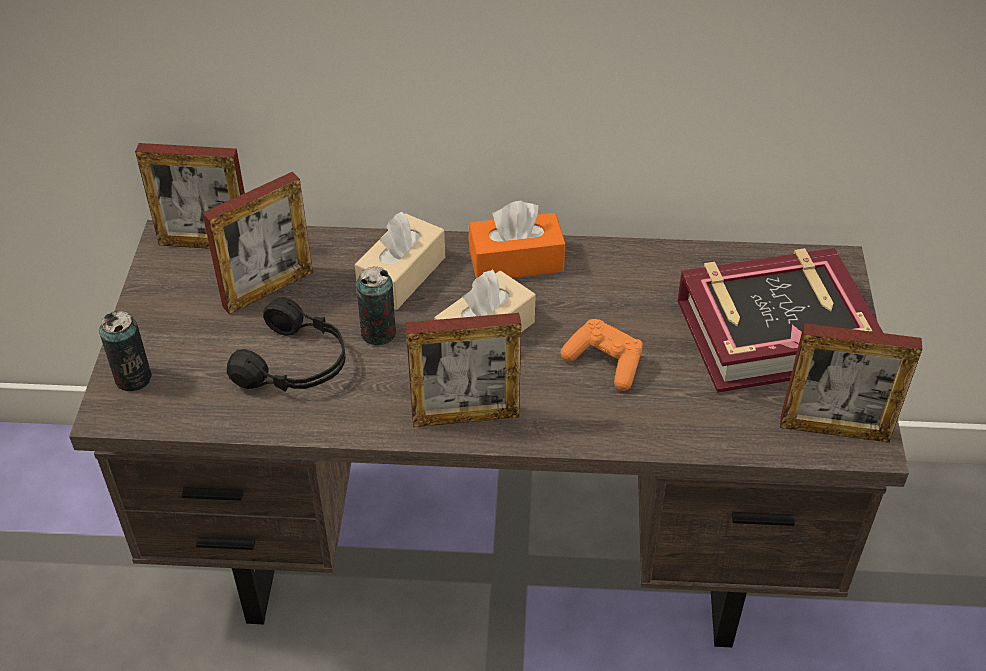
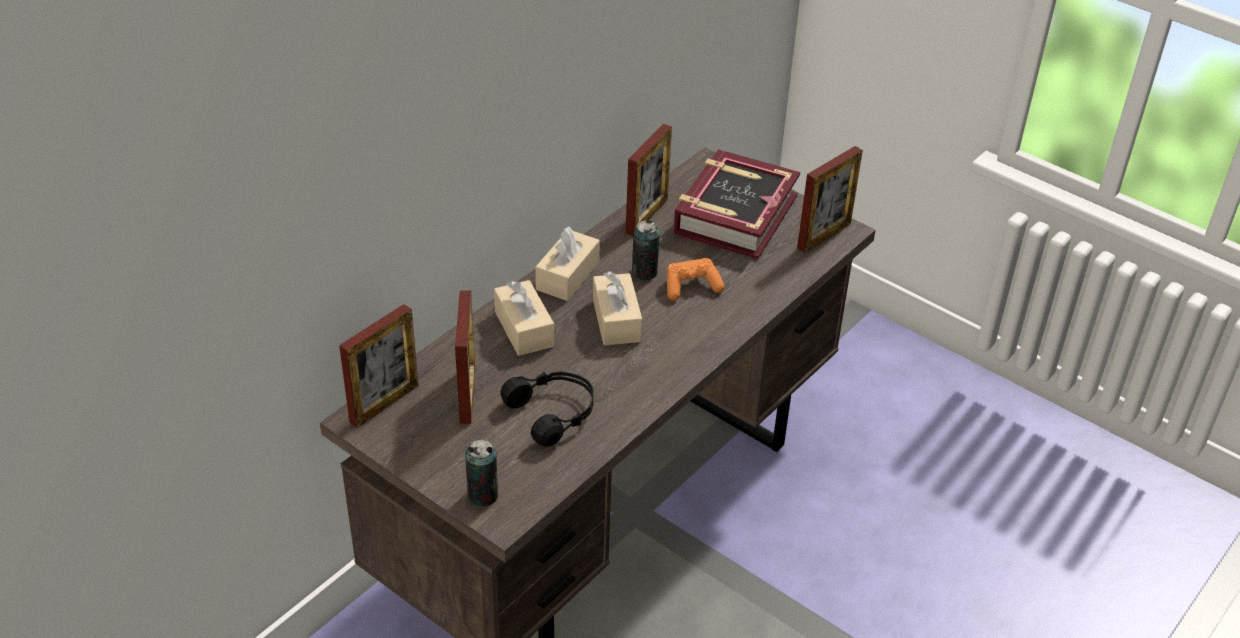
camera: 55 degrees left, 5 degrees down
(378, 333) = (566, 364): can -> can (644, 272)
(465, 416) = (675, 362): picture frame -> picture frame (646, 216)
(516, 261) = (567, 276): orange tissue box -> beige tissue box

